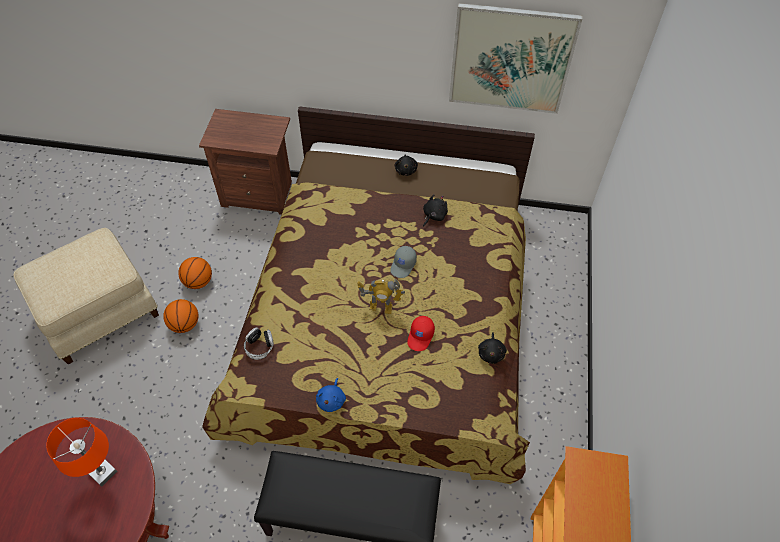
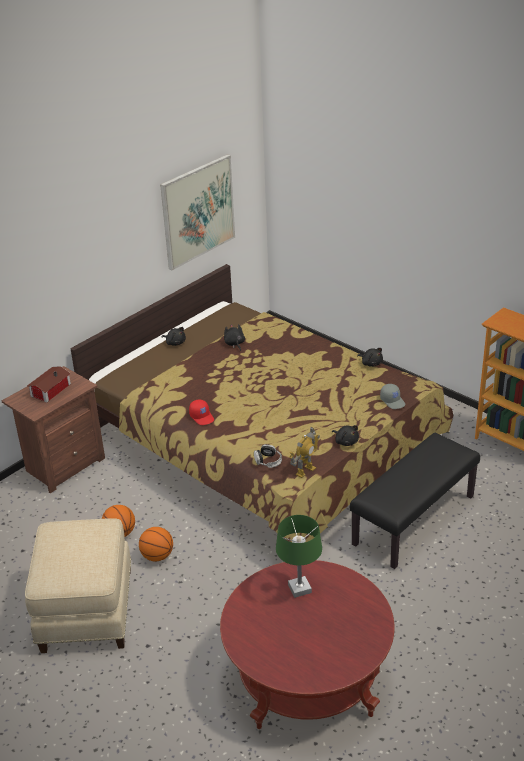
camera: 55 degrees left, 20 degrees down
(103, 473) = (300, 588): orange table lamp -> green table lamp
(247, 129) = (49, 390): none -> toy house
(332, 400) = (346, 441): blue plush toy -> black plush toy
(381, 307) = (290, 394): toy robot -> toy robot (305, 471)
(403, 265) = (264, 372): grey cap -> grey cap (393, 401)
(421, 336) = (331, 385): red cap -> red cap (202, 417)

